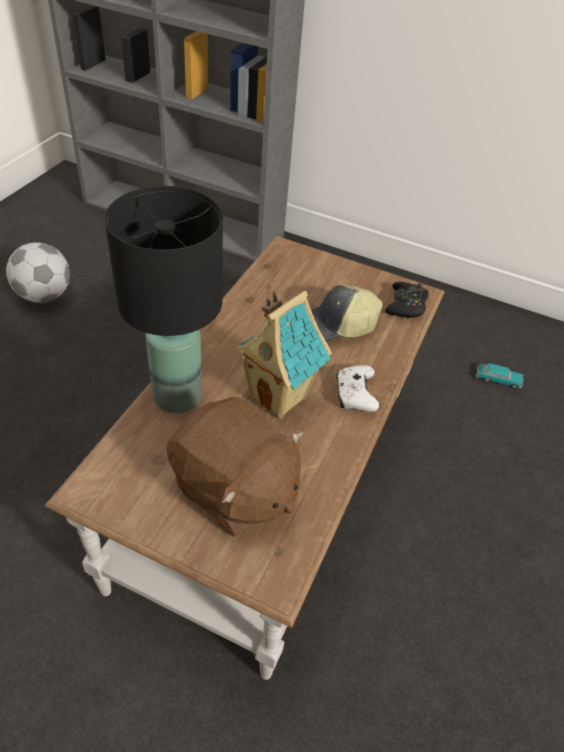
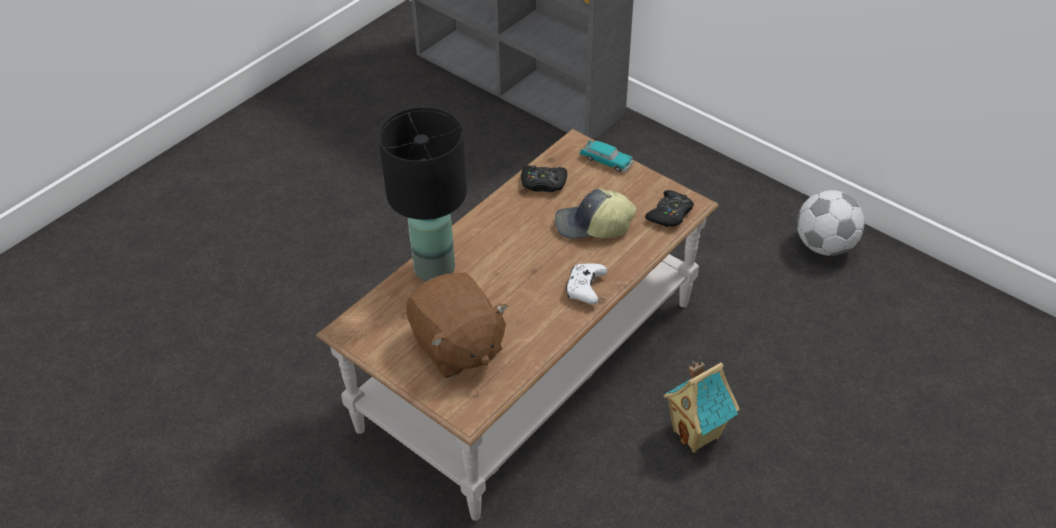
camera: 20 degrees right, 0 degrees up
(45, 295) = (358, 157): football -> football (824, 245)
(268, 289) = (543, 183): none -> black game controller
(280, 397) = (519, 281): toy house -> toy house (697, 434)
(498, 379) = (807, 304): toy car -> toy car (606, 160)

